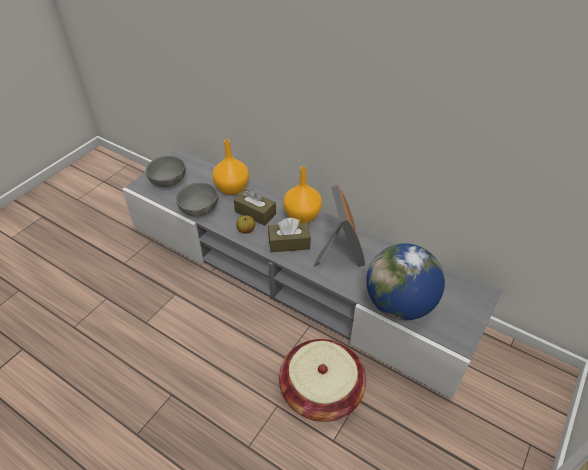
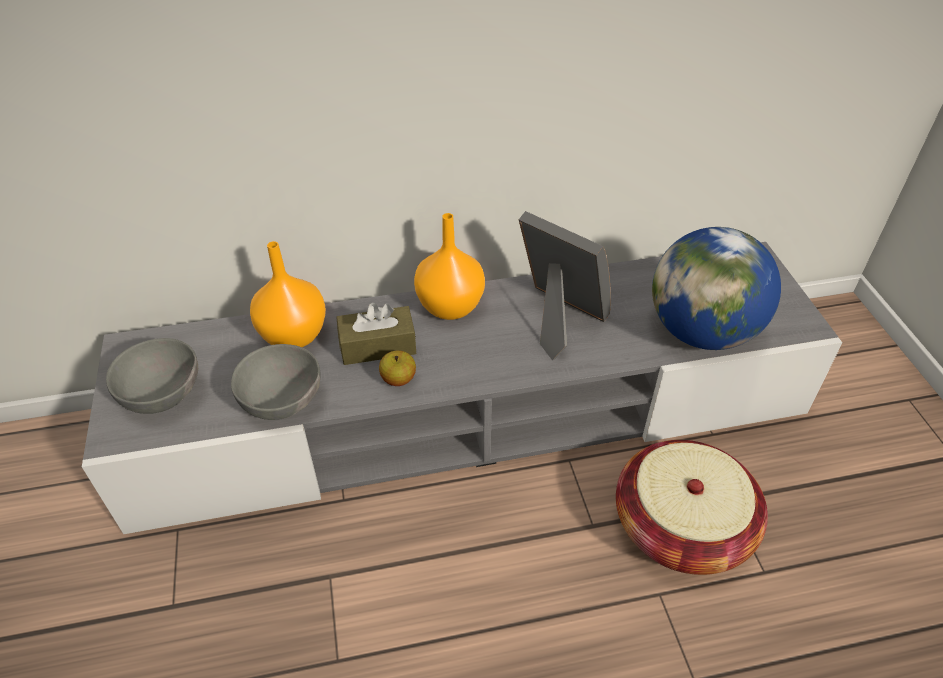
camera: 45 degrees left, 0 degrees up
(289, 243) = (482, 354): brown tissue box -> none

